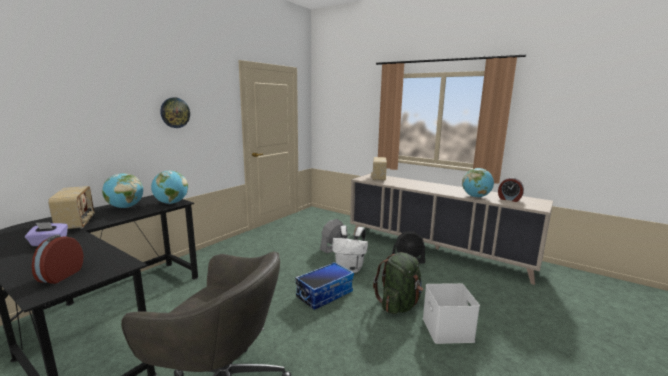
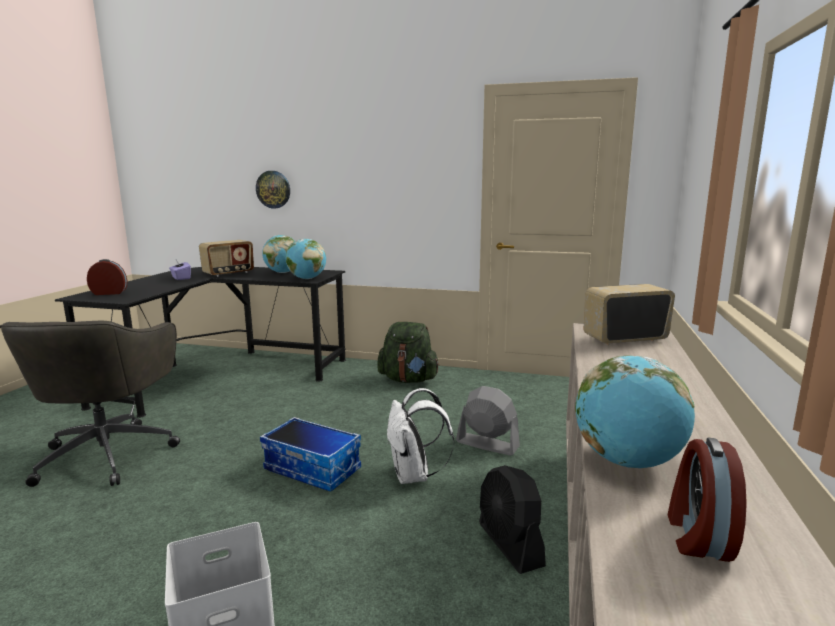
camera: 70 degrees right, 0 degrees up
(175, 112) = (371, 171): wall clock -> wall clock (273, 189)
(399, 305) = (304, 554): green backpack -> green backpack (408, 379)

